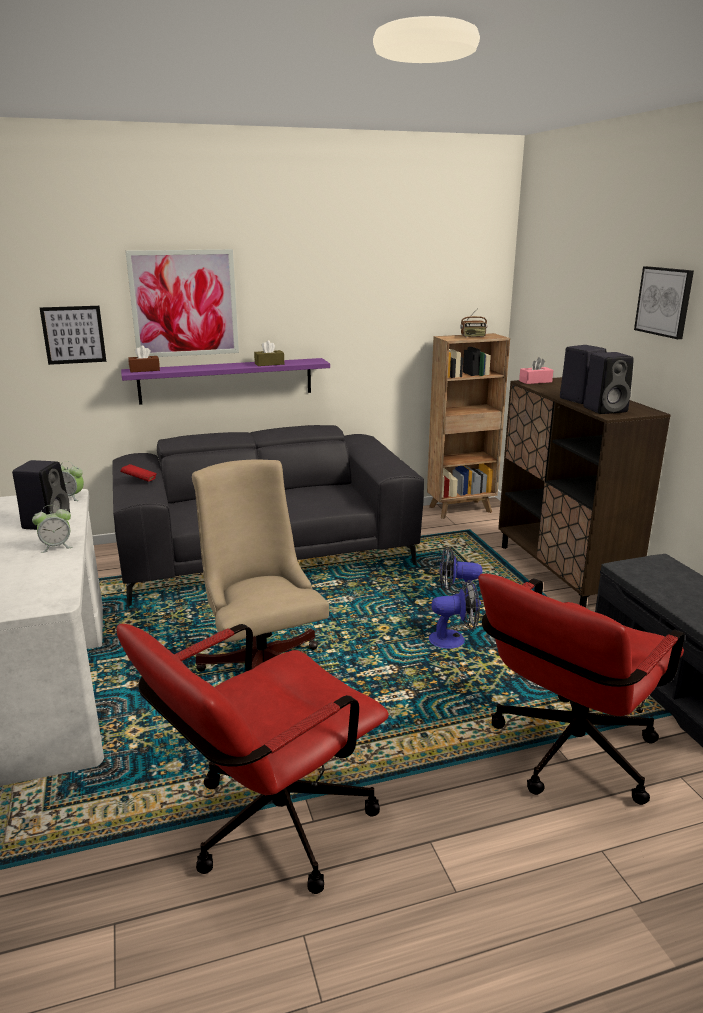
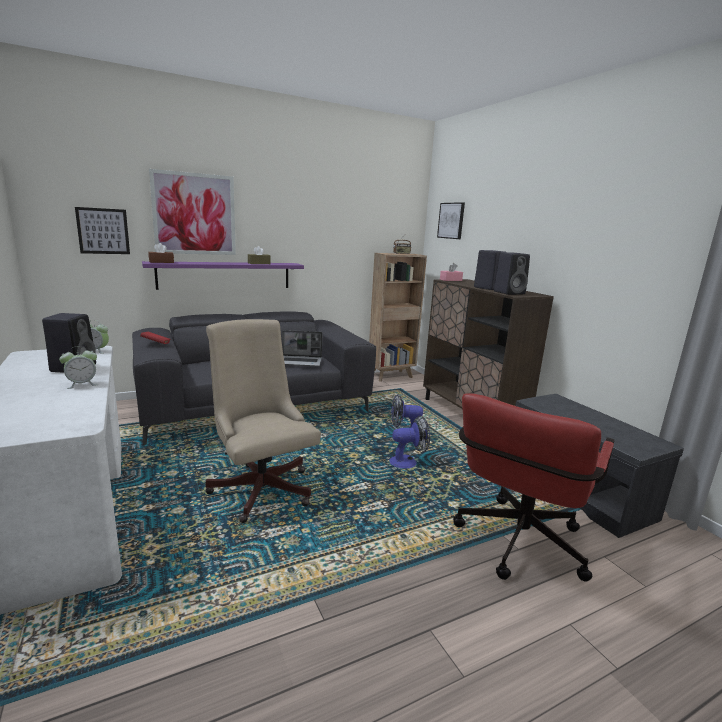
camera: 10 degrees left, 5 degrees down
(266, 828) = (282, 631): red office chair -> none
(323, 499) = (301, 362): none -> laptop
(664, 301) = (546, 219): picture -> picture (451, 220)

